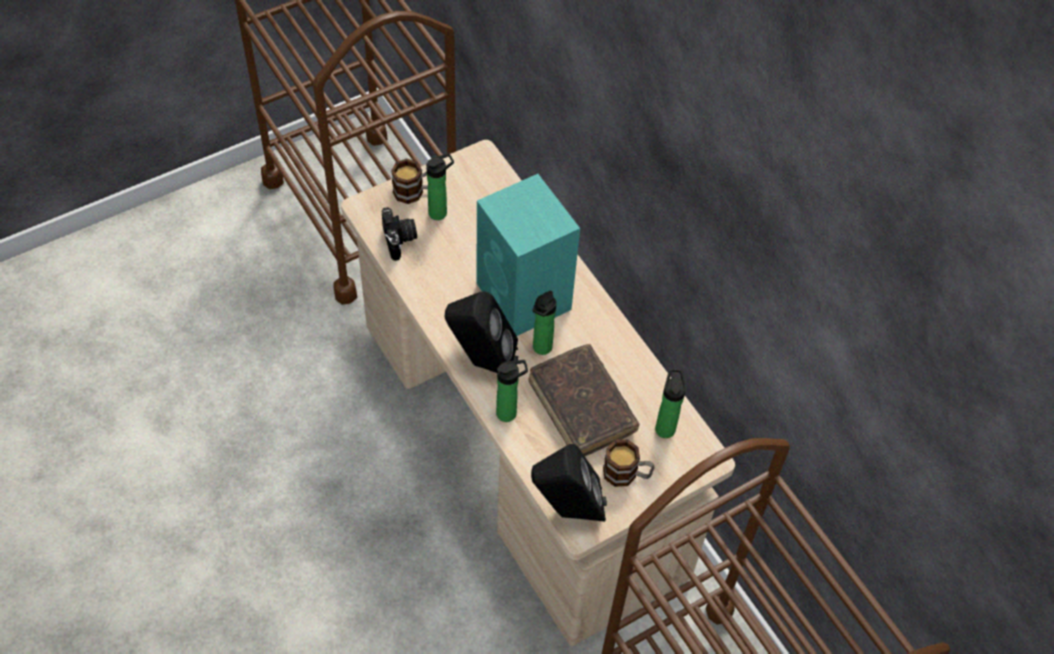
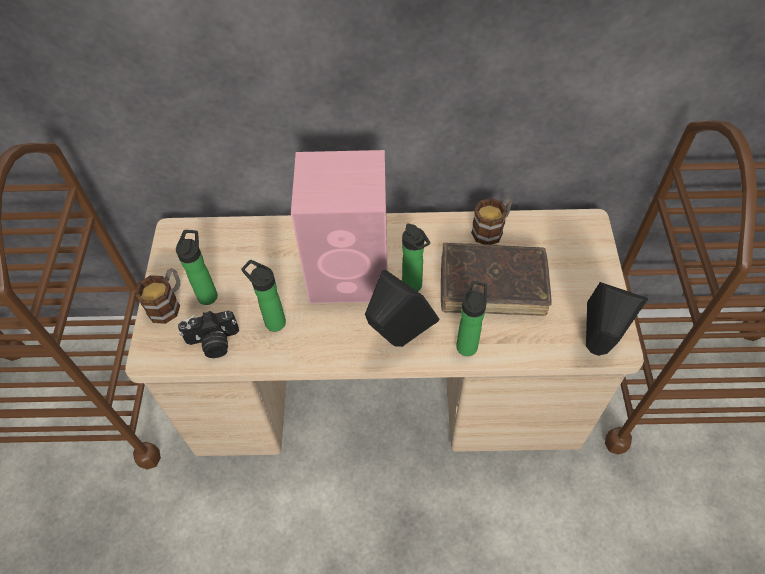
camera: 55 degrees left, 0 degrees up
(400, 240) = (213, 343): camera -> camera turned 150 degrees clockwise
(524, 298) = (351, 273): turquoise speaker -> pink speaker
(627, 474) = (578, 285): mug -> mug (492, 229)
(665, 426) = (544, 237): bottle -> bottle (272, 321)

